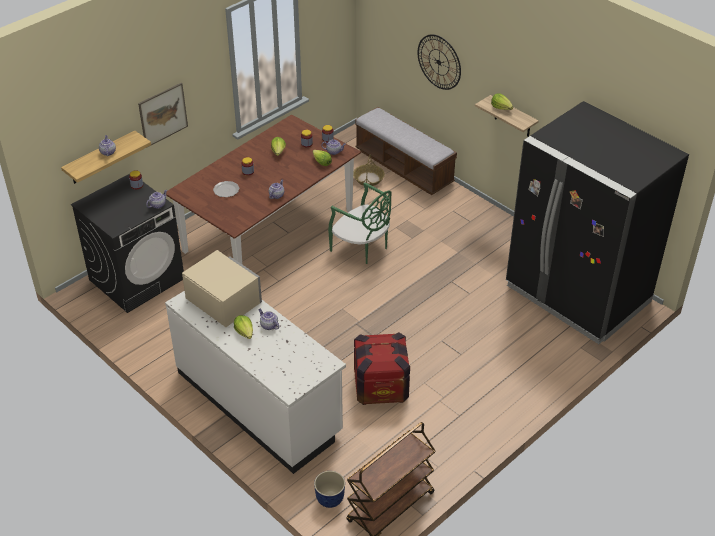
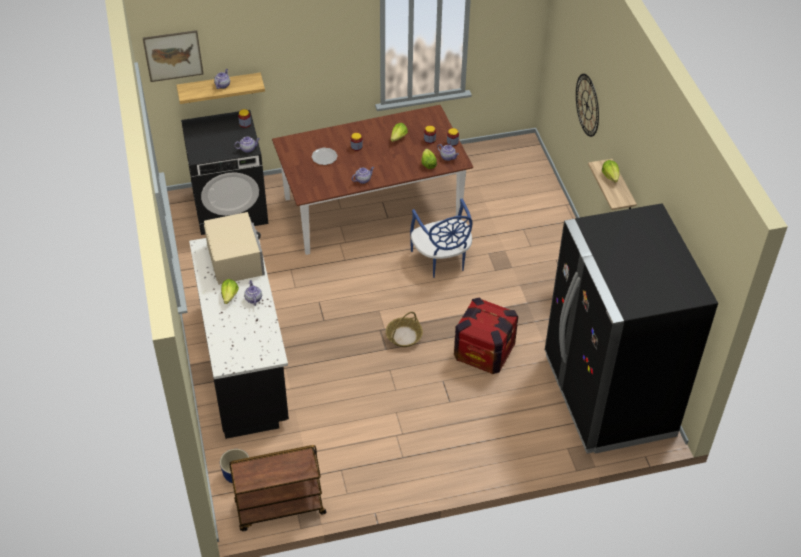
camera: 30 degrees right, 5 degrees up
(163, 114) = (294, 66): picture -> picture (173, 55)
(259, 402) = (245, 363): white counter -> black counter
(362, 248) = (441, 260): green chair -> blue chair
(368, 179) = (501, 194): basket -> basket (404, 336)
(380, 387) = (355, 398): crate -> crate (484, 352)
(404, 167) = (544, 196): bench -> none

